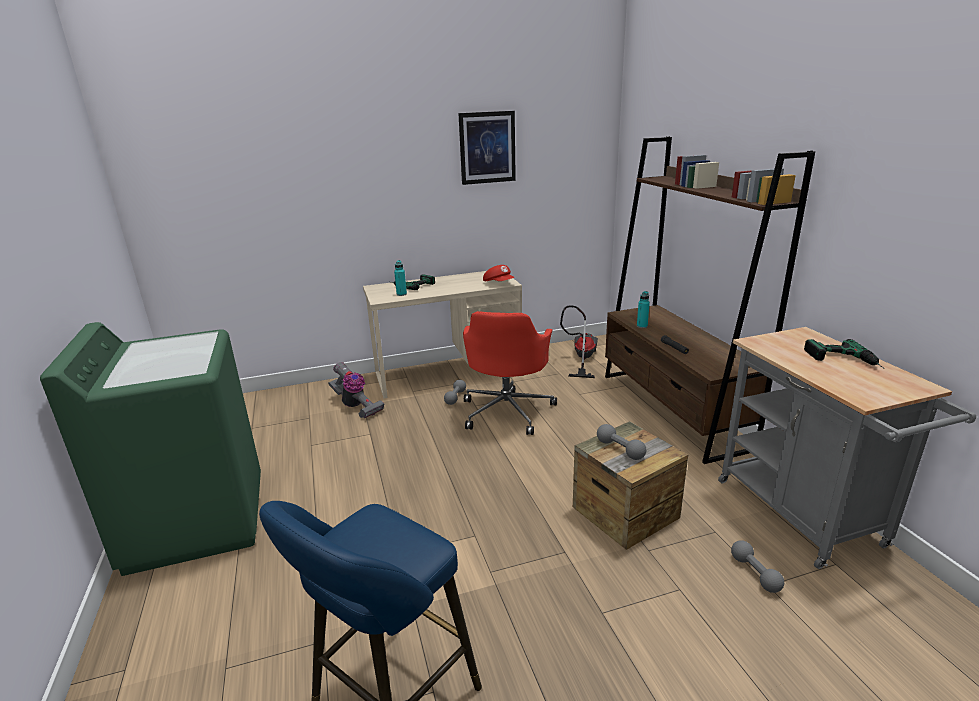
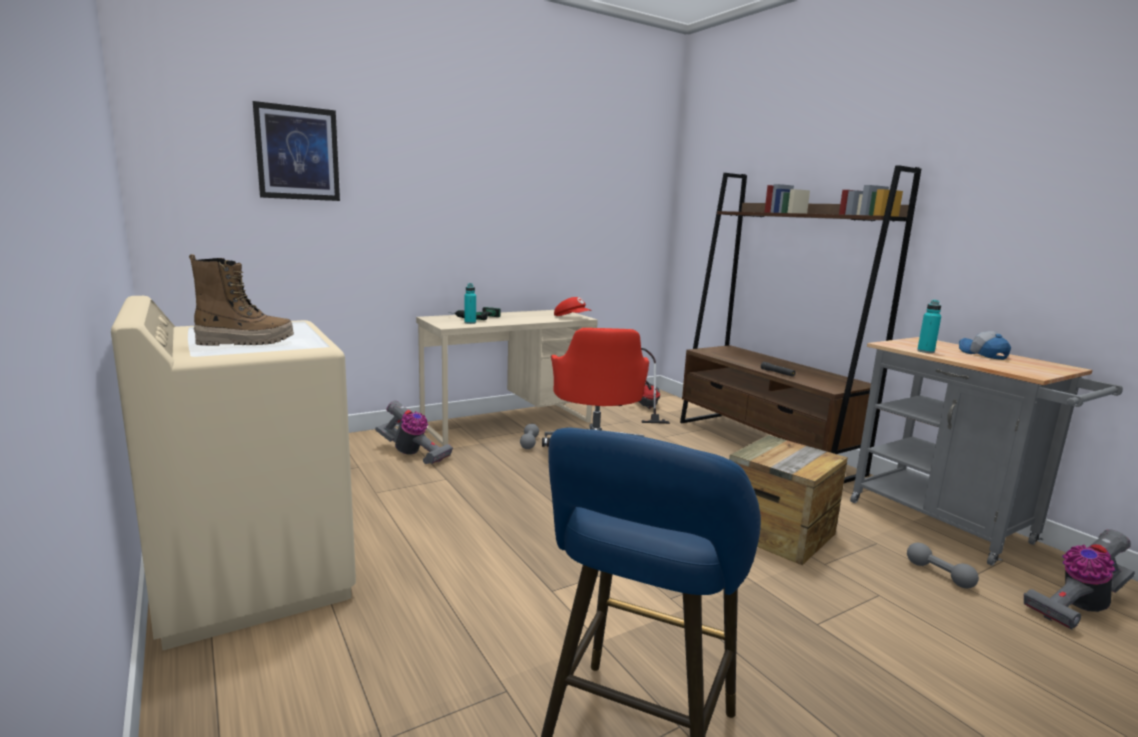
camera: 15 degrees left, 10 degrees down
(152, 367) = (246, 342): none -> boot
(197, 521) = (253, 578): green washing machine -> beige washing machine
(487, 147) = (556, 177): picture -> picture (297, 153)
(620, 449) = (779, 456): grey dumbbell -> none
(642, 326) = (730, 358): turquoise bottle -> turquoise bottle (925, 351)
(844, 361) = (982, 354): power drill -> cap
(877, 626) = (1077, 607): none -> vacuum cleaner

